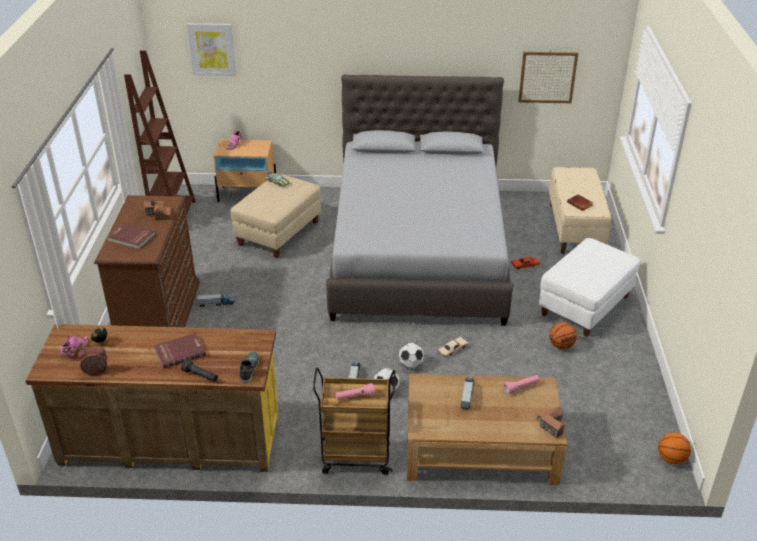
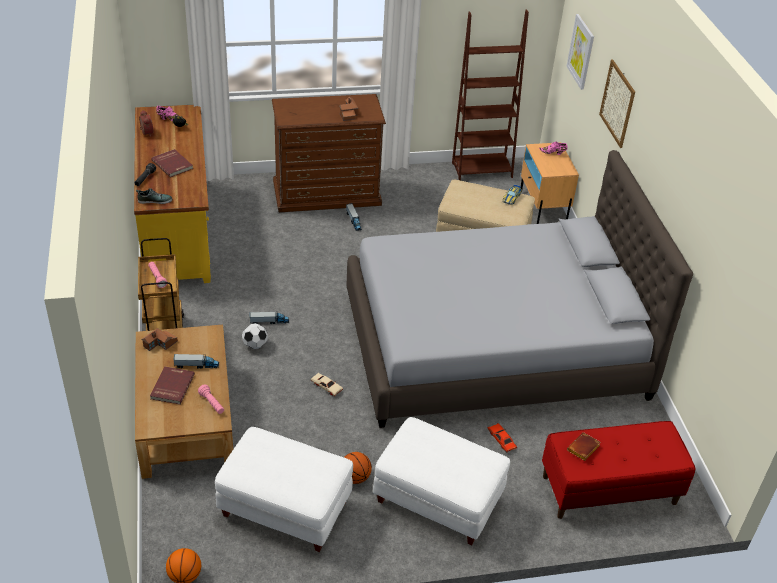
camera: 75 degrees right, 5 degrees up
(131, 238) = (309, 107): red book -> red book (171, 386)
(411, 365) = (296, 358): football -> none
(547, 76) = (728, 317): picture -> picture (617, 102)
(551, 425) = (160, 427): toy house -> toy house (160, 344)
(575, 228) = (609, 490): beige bench -> red bench
(596, 390) = (285, 510): none -> white ottoman

